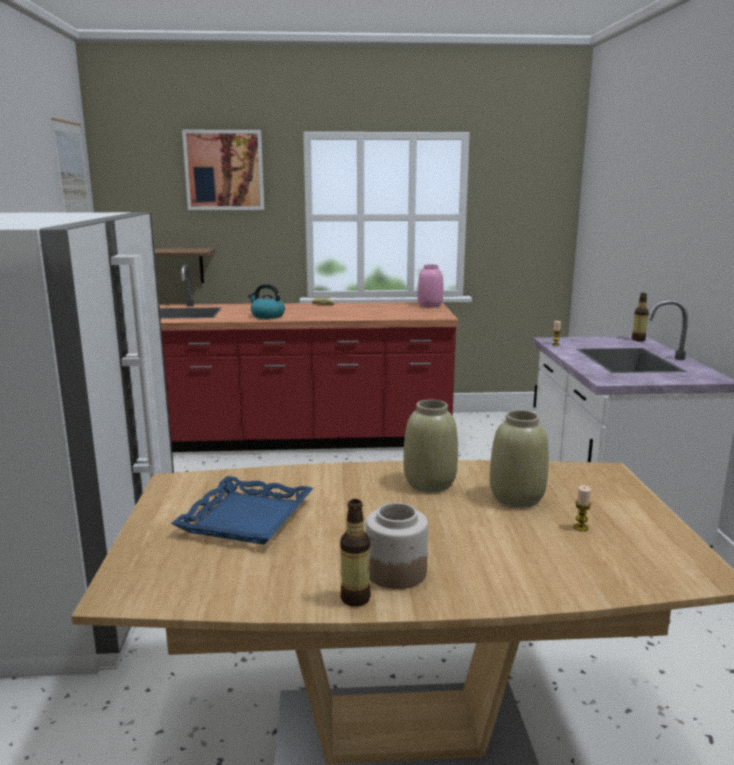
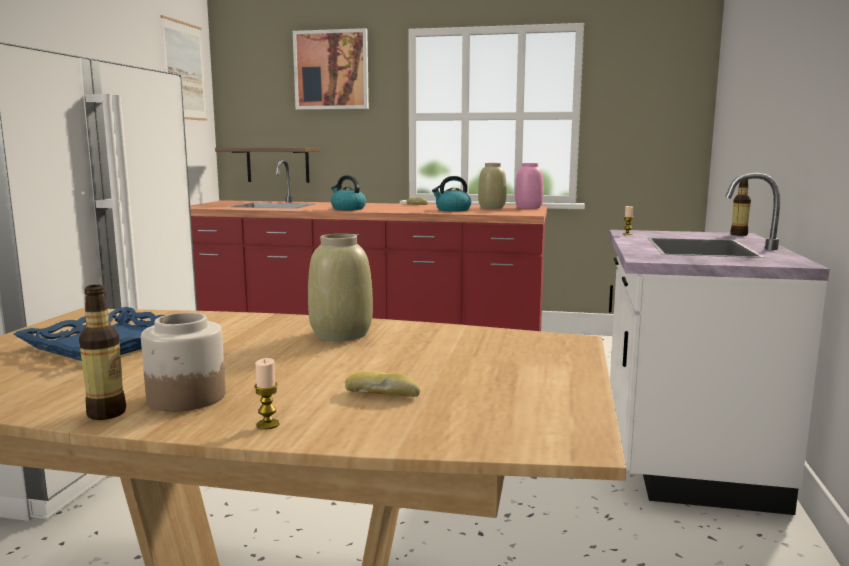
camera: 15 degrees right, 5 degrees down
(367, 313) = (452, 210): none -> kettle
(515, 498) = (422, 353): beige vase -> beige vase (491, 207)
(536, 546) = (382, 394): none -> bread
(580, 527) = (463, 383): candle -> candle (267, 425)

